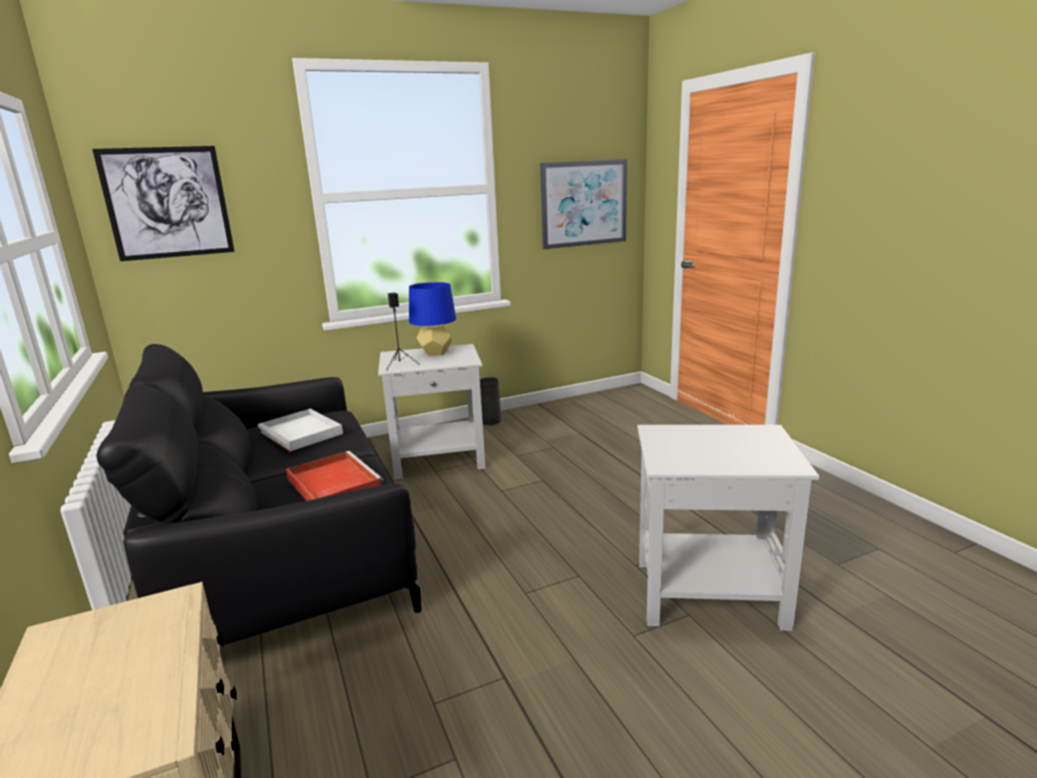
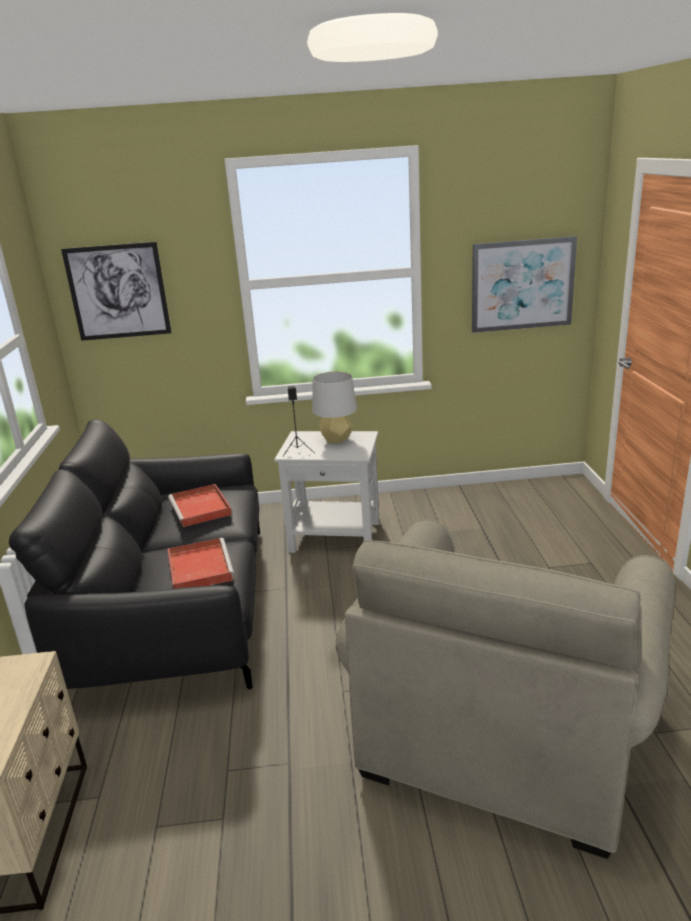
camera: 20 degrees right, 5 degrees up
(302, 433) = (201, 508): white tray -> red tray
(435, 353) = (336, 439): blue table lamp -> grey table lamp
(491, 421) = (403, 500): grey vase -> none
(707, 593) = (502, 731): white side table -> beige armchair

